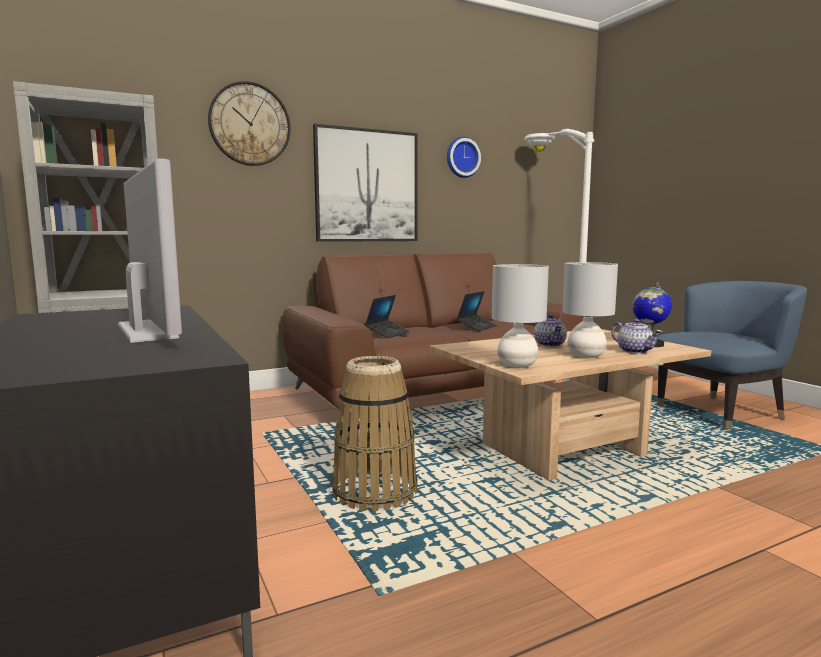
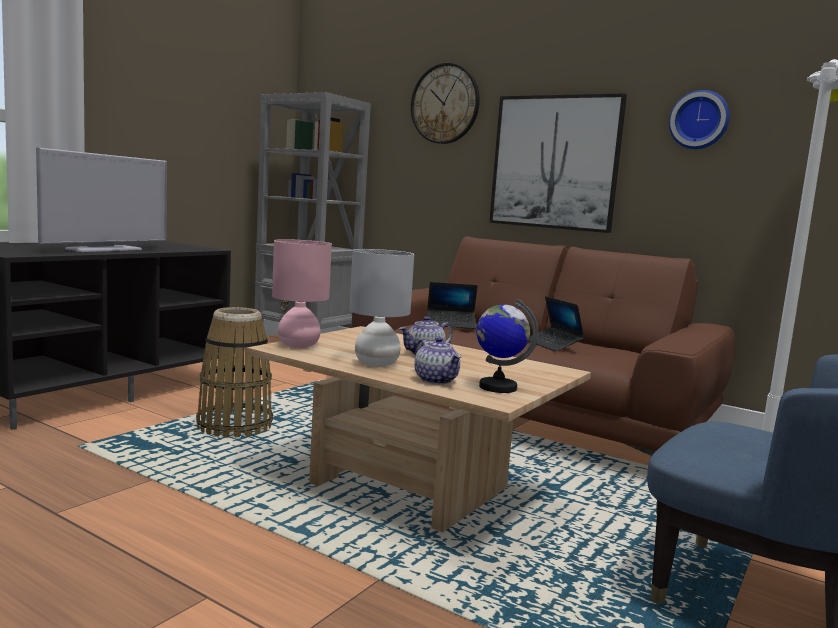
camera: 60 degrees right, 0 degrees up
(477, 327) = (553, 345): laptop -> laptop turned 60 degrees clockwise
(517, 365) = (299, 345): grey table lamp -> pink table lamp
(635, 351) = (436, 380): teapot -> teapot turned 60 degrees counterclockwise

